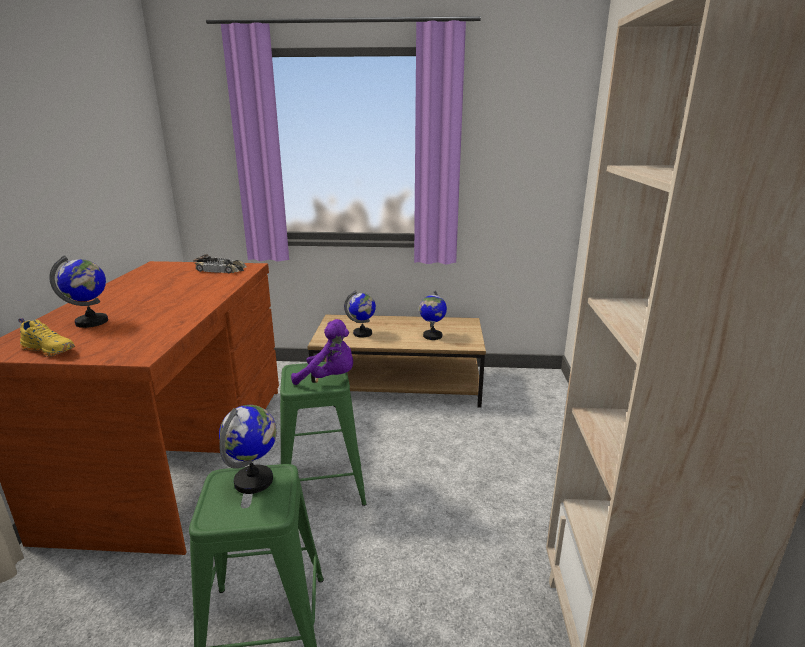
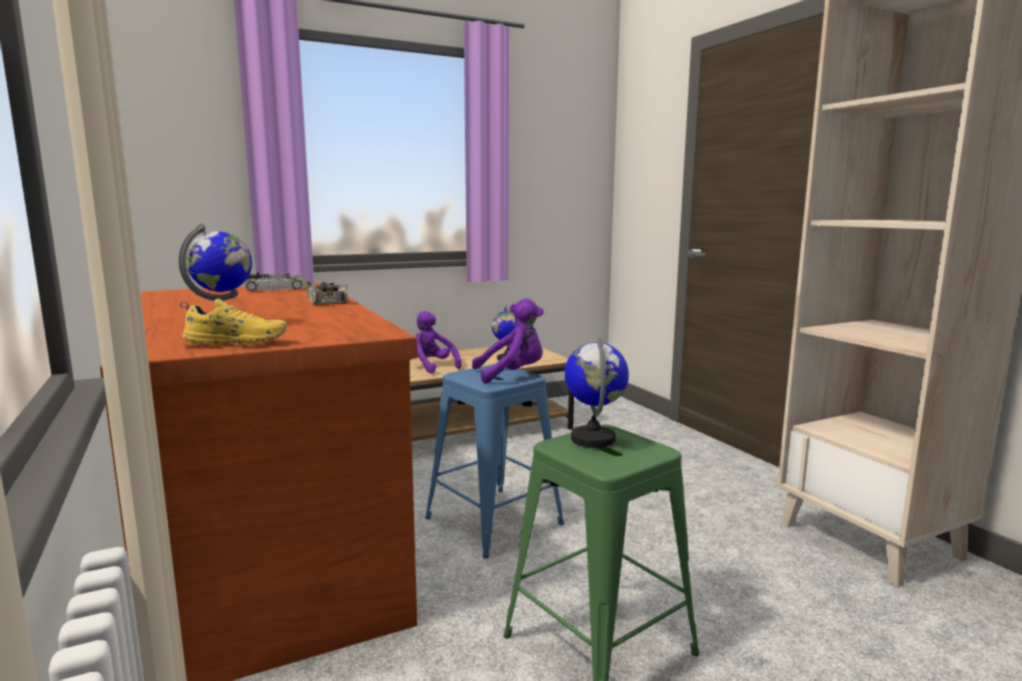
camera: 30 degrees left, 10 degrees down
(213, 293) = (326, 300): none -> toy car
(322, 483) = (493, 521): green stool -> blue stool
(363, 333) = (430, 367): globe -> purple plush toy

